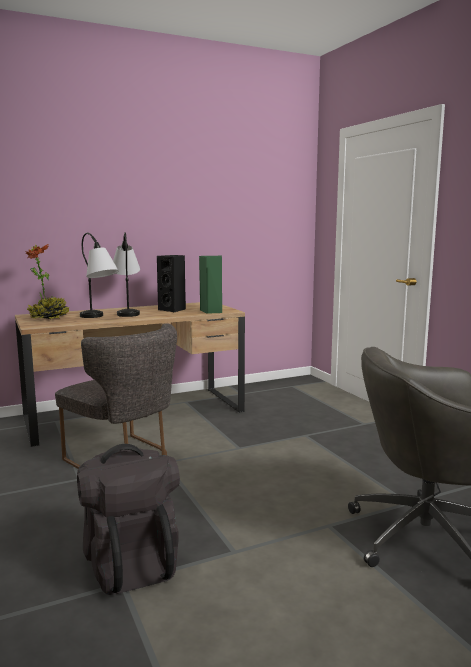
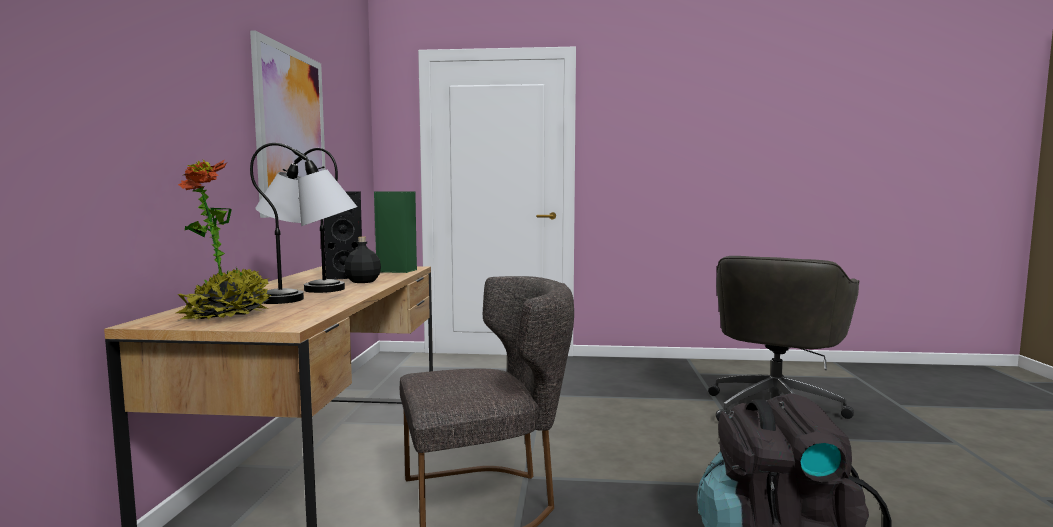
camera: 60 degrees left, 5 degrees down
(161, 314) = (363, 281): none -> black bottle
(184, 215) = (291, 133): none -> picture

